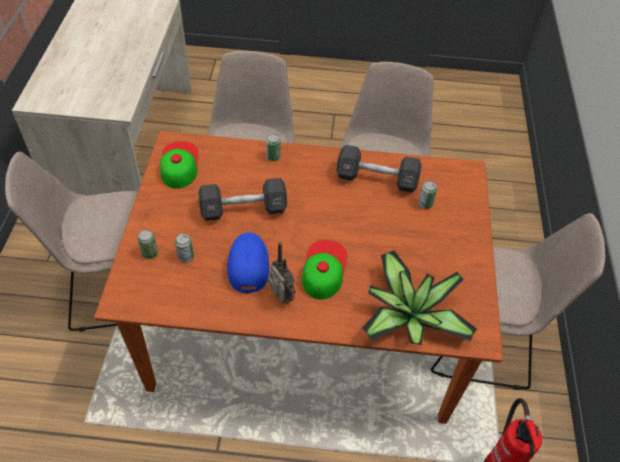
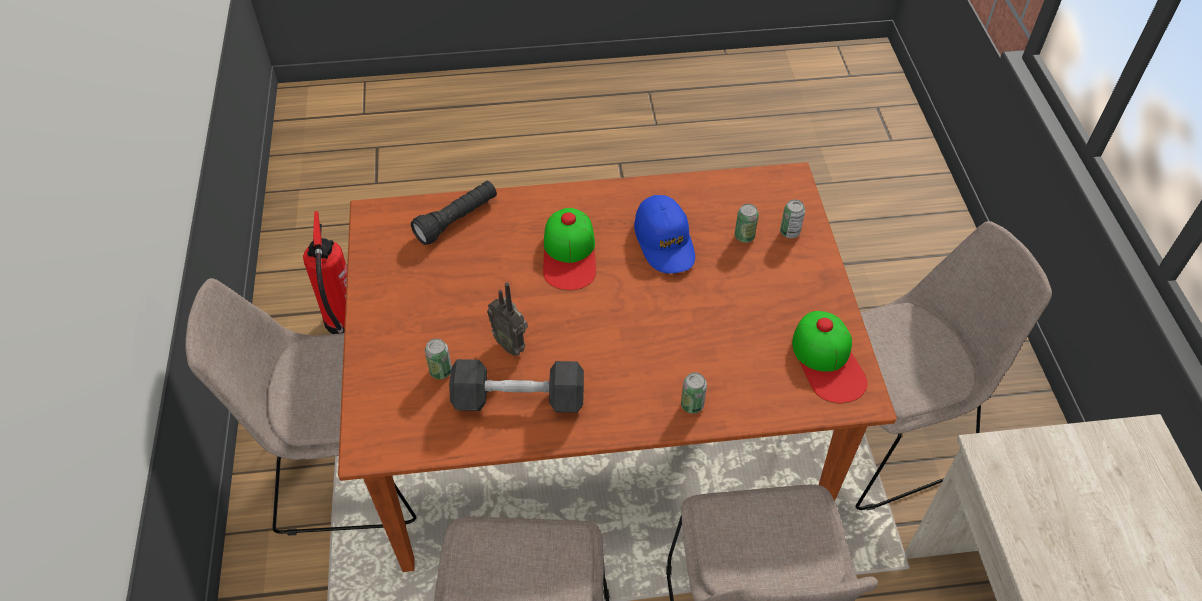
camera: 170 degrees right, 0 degrees up
(243, 209) = (701, 310): black dumbbell -> none
(280, 299) = (612, 212): radio -> radio (511, 344)
(409, 317) = (457, 220): potted plant -> black flashlight

